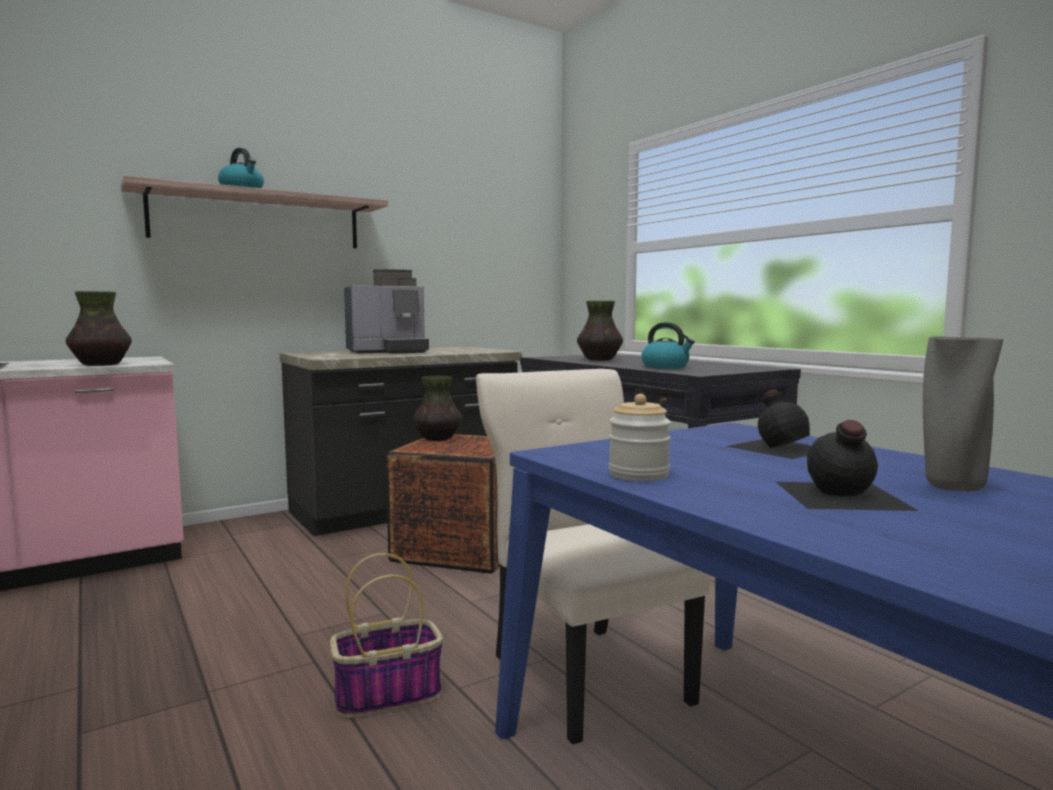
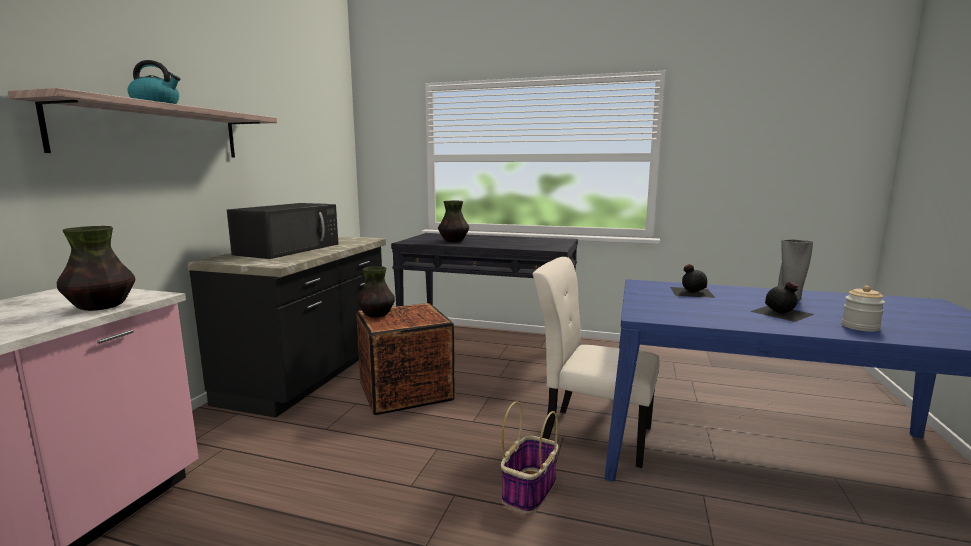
camera: 40 degrees left, 5 degrees up
(389, 351) = (289, 249): coffee machine -> black microwave
(638, 474) = (708, 320): jar -> jar (860, 327)
(666, 367) = (518, 245): kettle -> none

